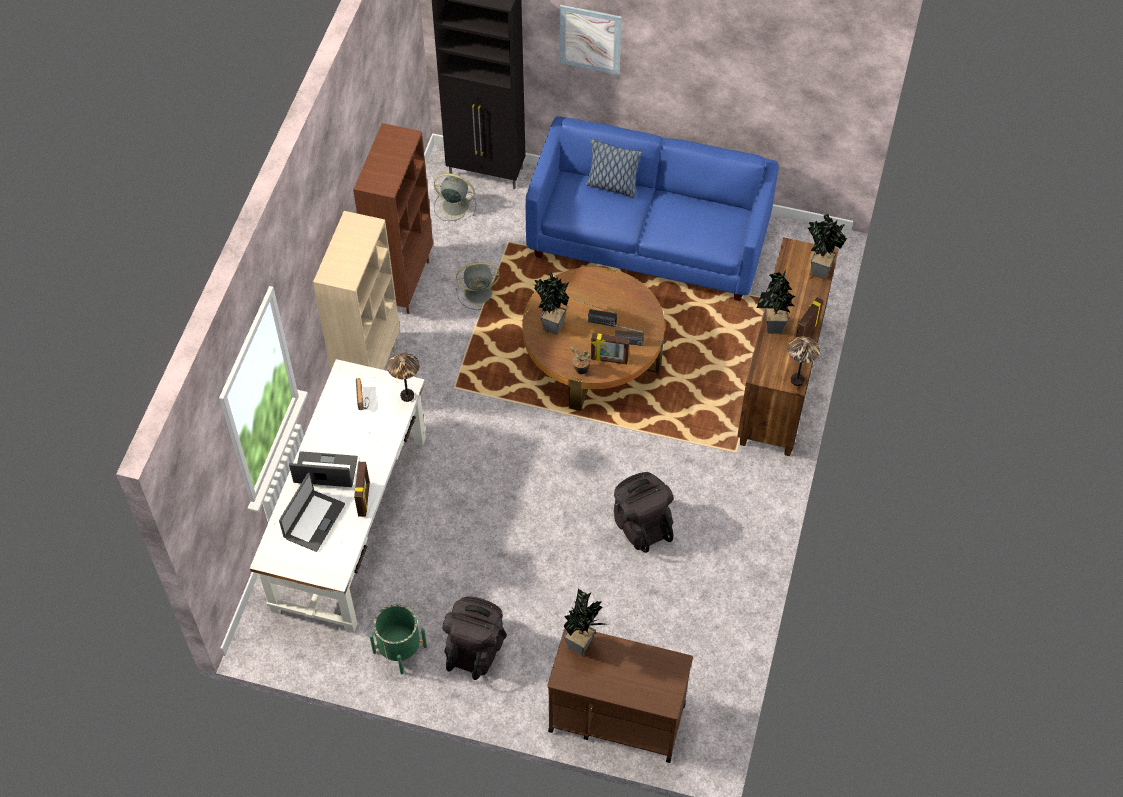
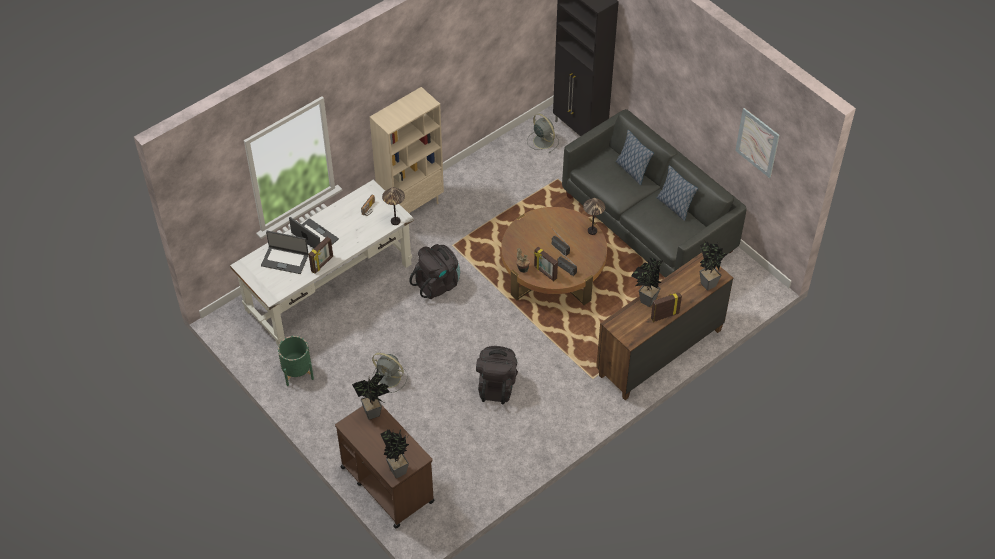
camera: 35 degrees right, 5 degrees down
(313, 521) = (285, 260): laptop -> laptop turned 45 degrees clockwise
(403, 283) = (473, 169): brown bookcase -> none
(475, 648) = (340, 397): black backpack -> black backpack (437, 284)
(480, 293) = (514, 199): grey fan -> grey fan (390, 378)
(551, 324) = (527, 233): potted plant -> potted plant (398, 468)
(590, 39) = (653, 60): picture -> picture (757, 142)
(649, 239) = (648, 223): blue sofa -> grey sofa
(690, 202) = (674, 206): none -> pillow
(797, 380) = (634, 339): table lamp -> table lamp (592, 231)

